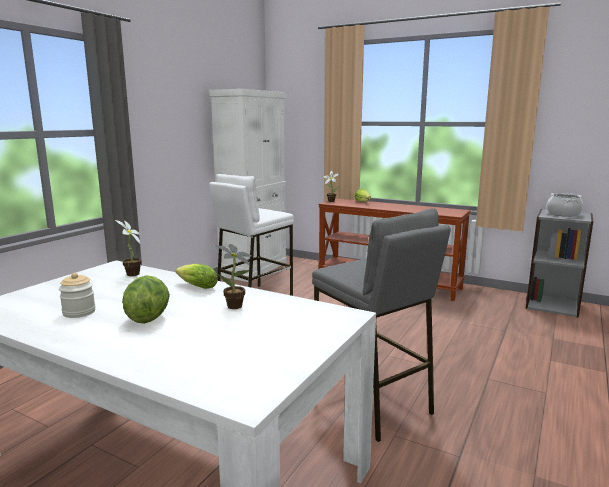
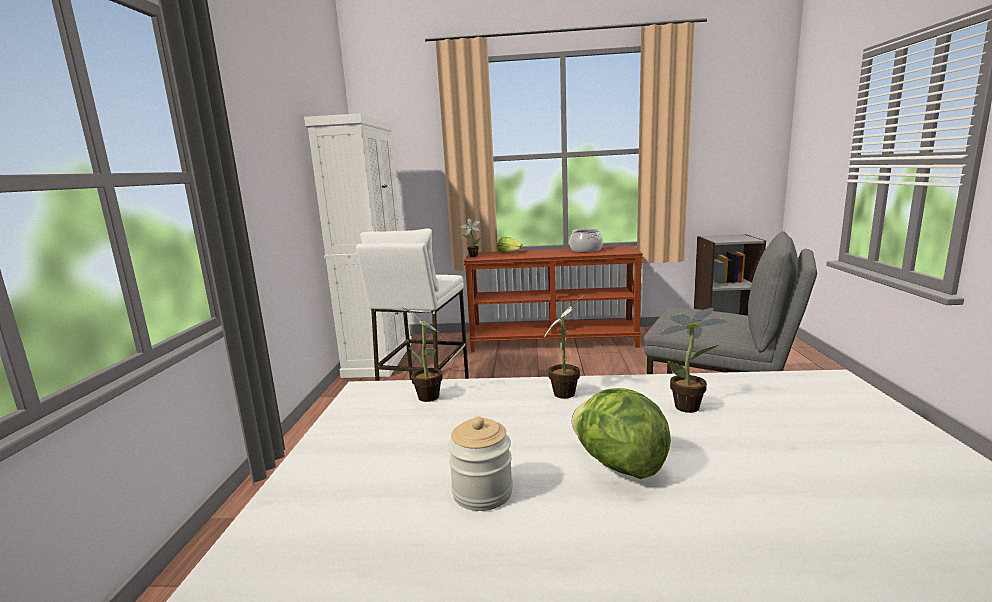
camera: 25 degrees left, 0 degrees up
(195, 286) = (566, 392): lettuce -> potted plant
(563, 214) = (727, 238): cooking pot -> cooking pot (585, 250)

